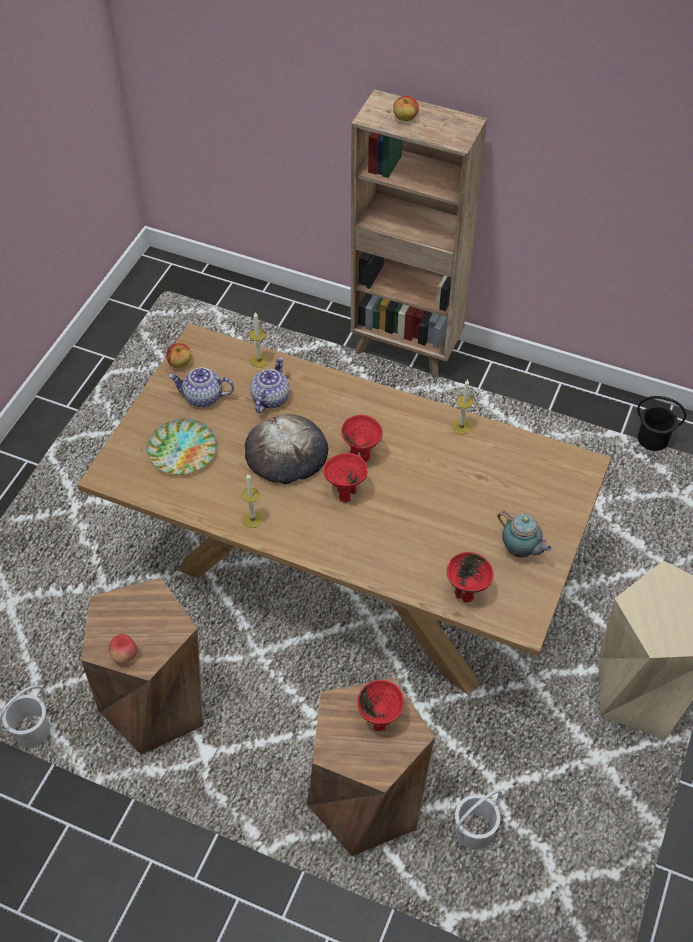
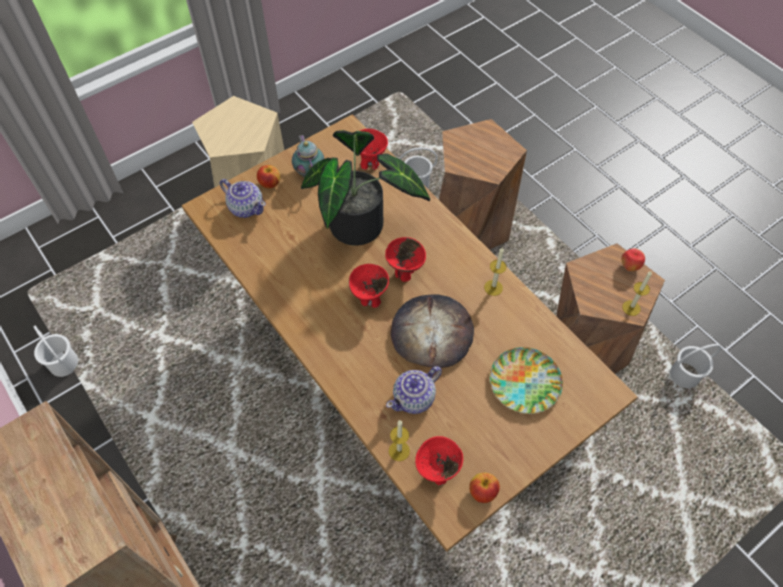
camera: 150 degrees left, 5 degrees up
(203, 397) = (477, 433): teapot -> teapot (246, 207)
(379, 720) = (471, 153): red bowl -> red bowl (437, 473)
(405, 118) = (53, 510): apple -> apple (270, 184)
(419, 516) = (361, 228): none -> potted plant
(461, 426) = (269, 284): candle -> candle (631, 308)
(652, 439) = (63, 364): black bucket -> white bucket

